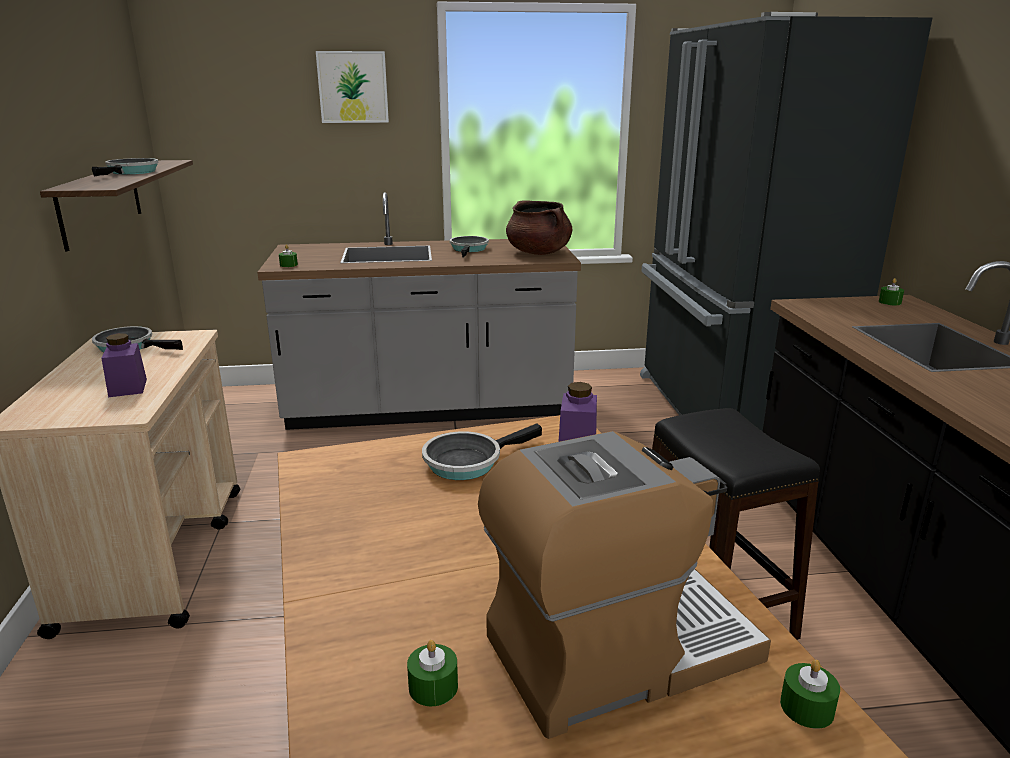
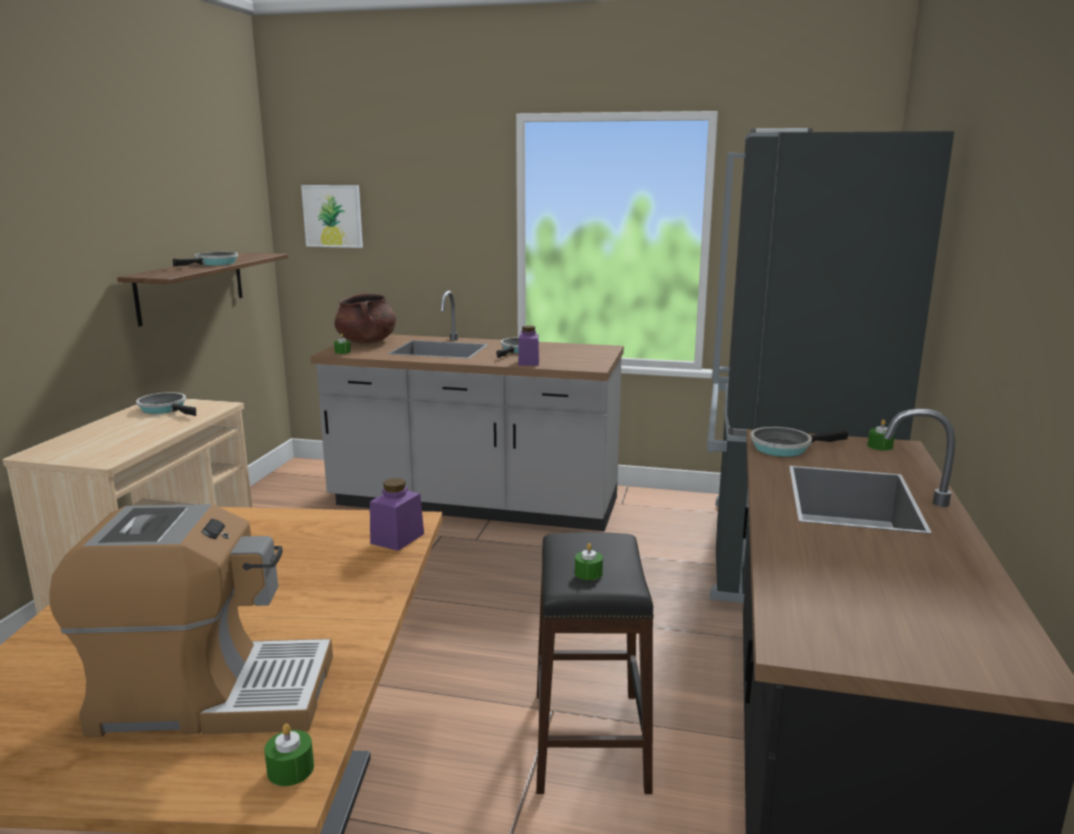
camera: 20 degrees right, 5 degrees down
(128, 388) = (127, 441): purple jar -> purple jar (528, 362)
(353, 87) = (438, 192): picture -> picture (333, 216)
(433, 687) = (60, 686): green candle -> green candle (588, 573)
(467, 462) = (292, 536): frying pan -> frying pan (785, 448)
(539, 253) = (580, 359): brown cooking pot -> brown cooking pot (367, 341)

